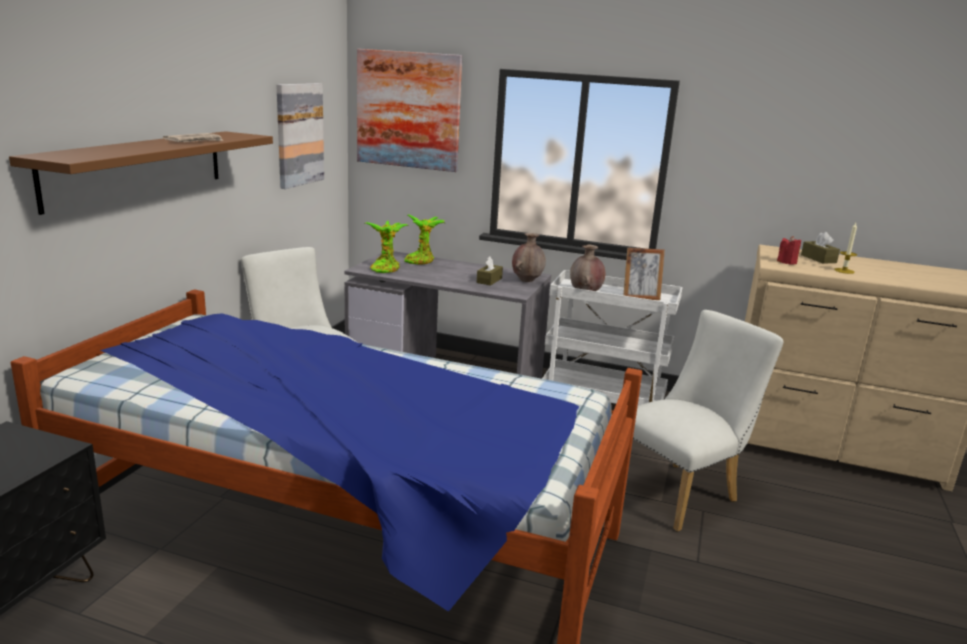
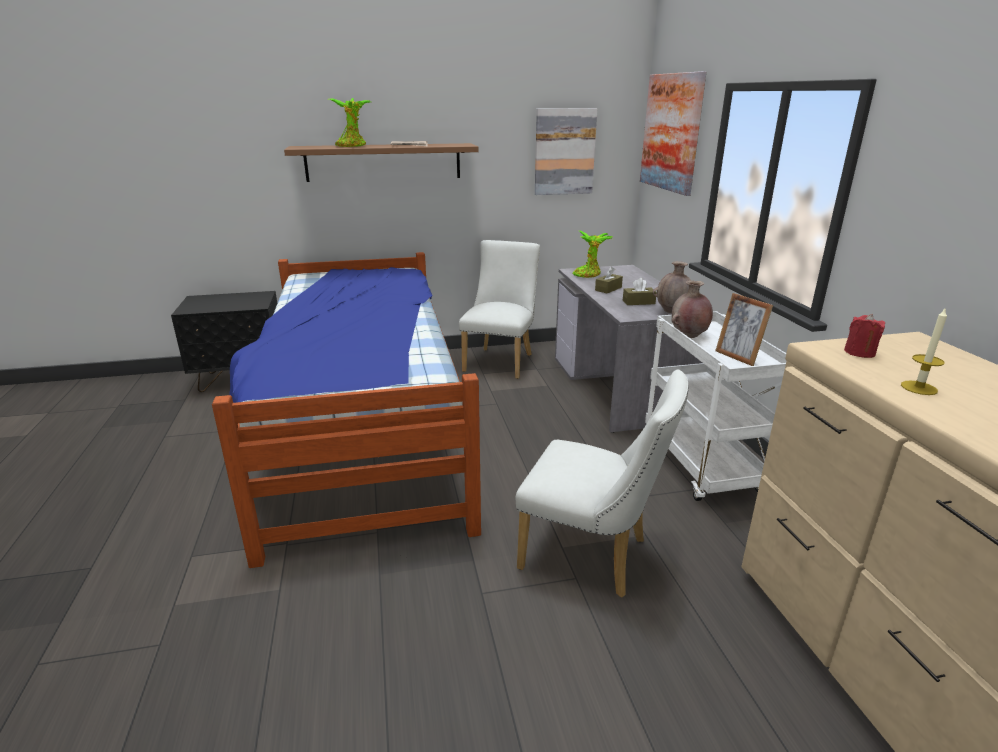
camera: 60 degrees right, 5 degrees up
(421, 261) = (632, 277): potted plant -> potted plant (352, 146)
(818, 259) = (945, 368): brown tissue box -> brown tissue box (608, 289)

